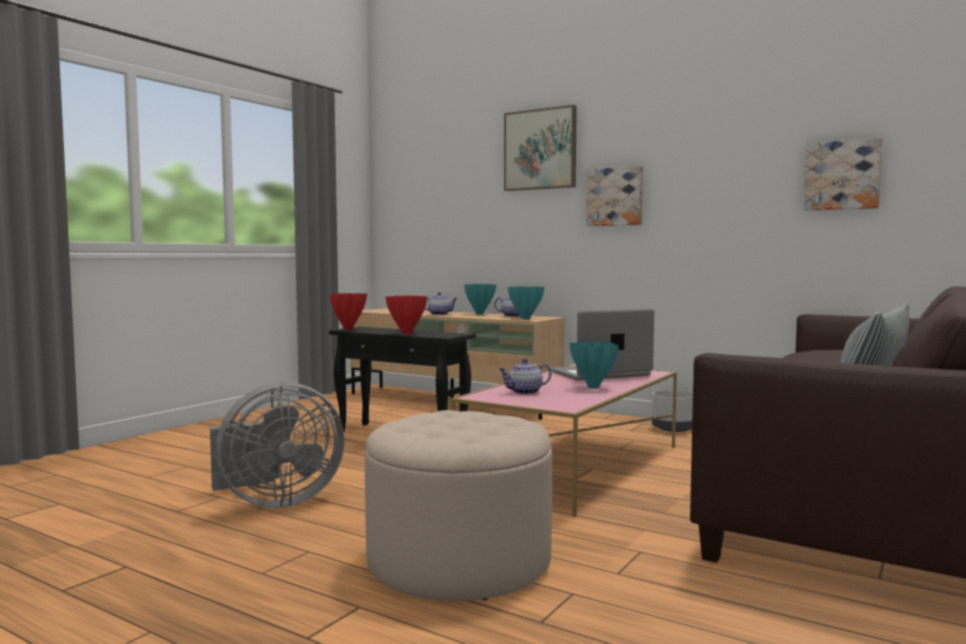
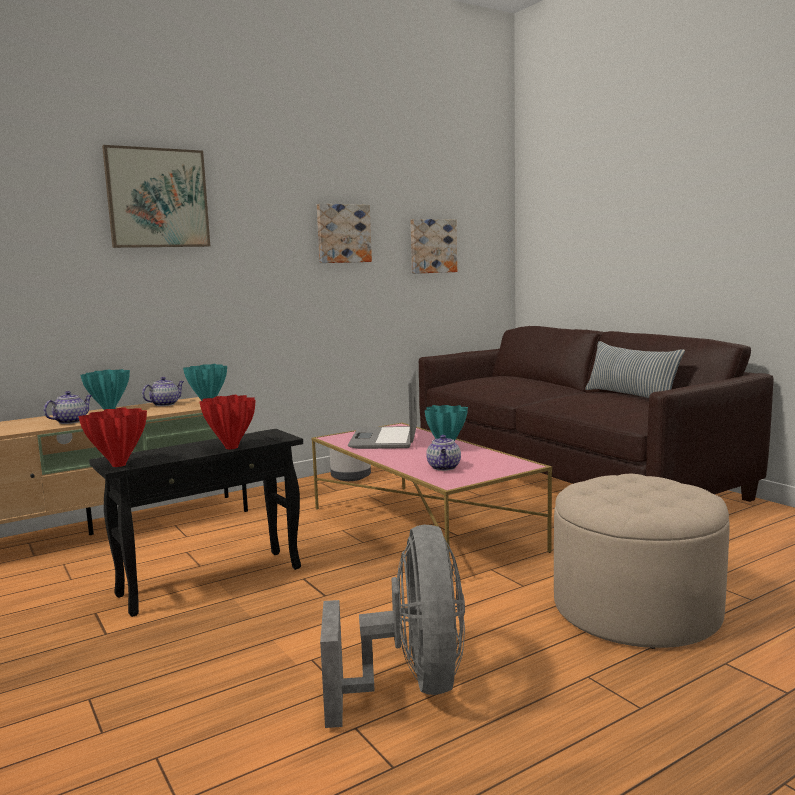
camera: 65 degrees left, 5 degrees up
(615, 197) = (255, 258): picture -> picture (343, 233)

